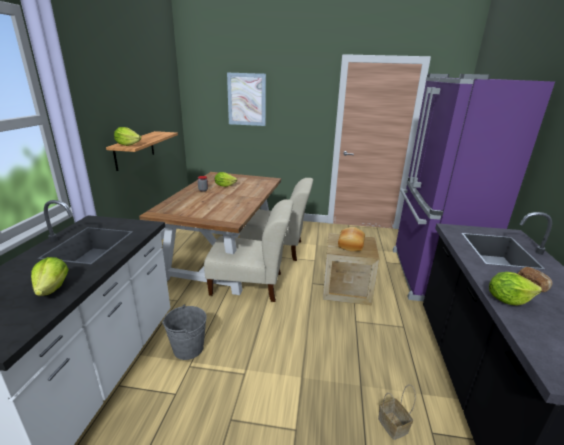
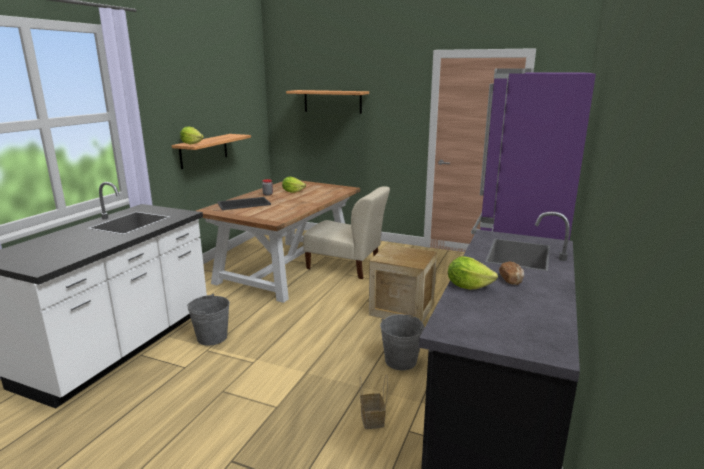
camera: 15 degrees right, 5 degrees down
(53, 289) = (87, 245): lettuce -> none
(187, 202) = (244, 203): none -> tray
(246, 99) = (332, 101): picture -> shelf
(250, 285) = (299, 295): beige chair -> none
(350, 244) = (401, 255): bread -> none
(377, 347) = (400, 361): none -> grey bucket

